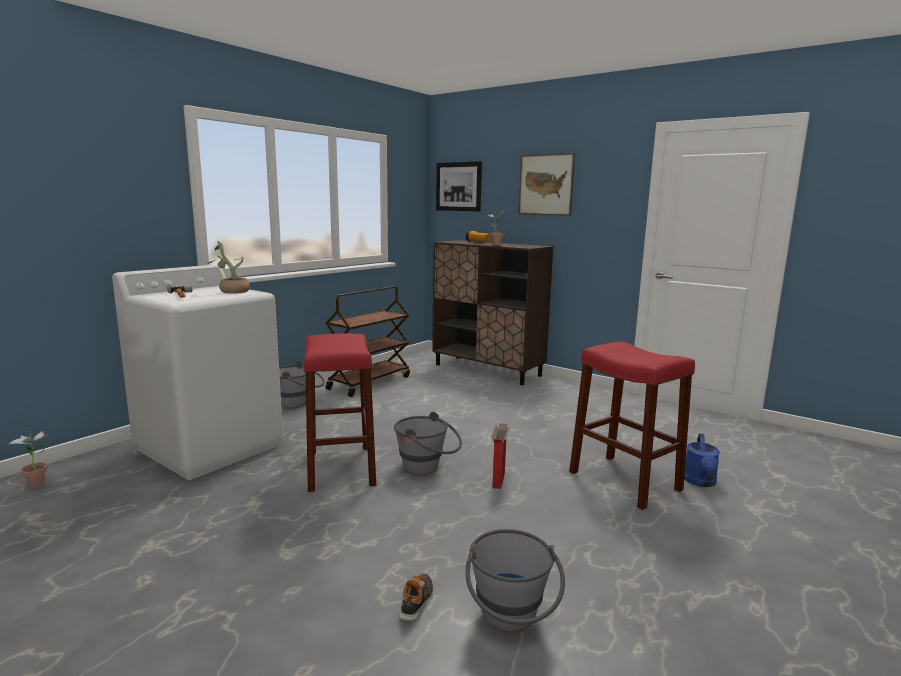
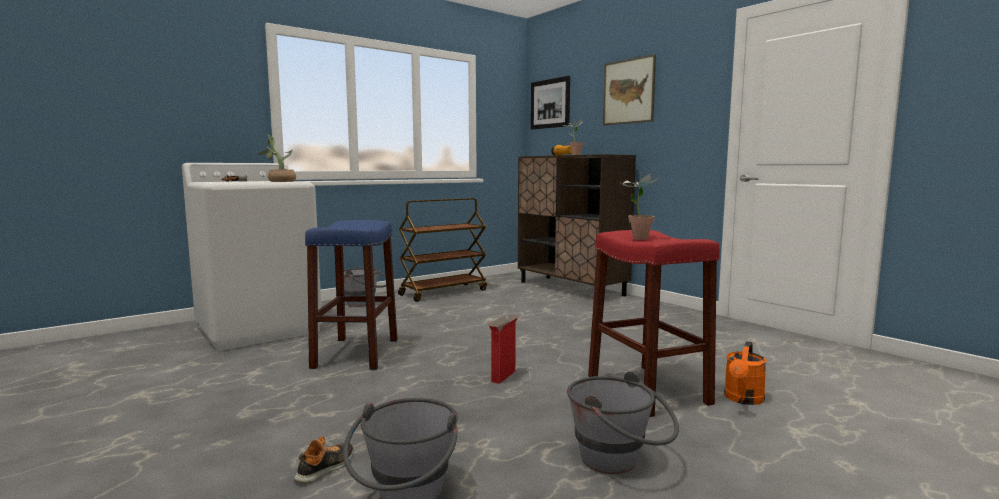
camera: 15 degrees right, 5 degrees down
(38, 482) = (103, 342): potted plant -> potted plant (638, 238)
(341, 467) = (356, 353): red stool -> blue stool
(428, 468) = (439, 360): grey bucket -> grey bucket (620, 463)
(700, 482) = (743, 399): blue watering can -> orange watering can

